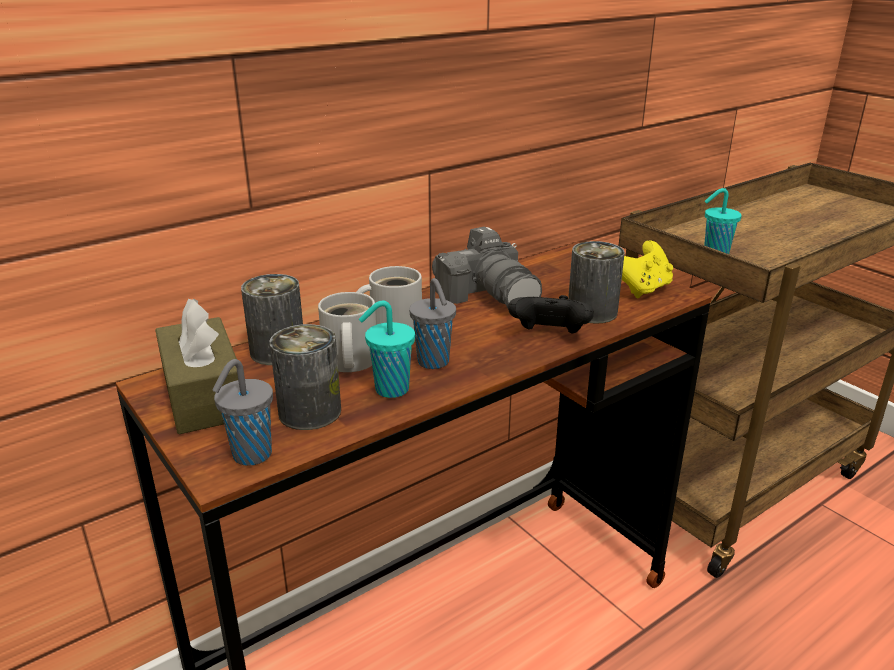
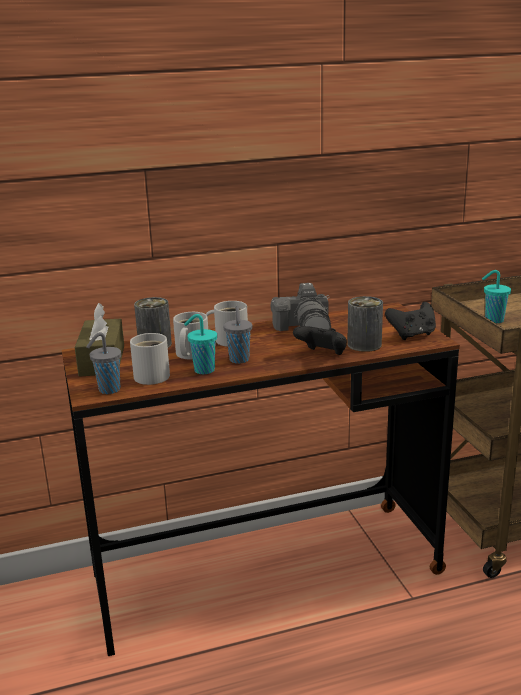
camera: 20 degrees right, 5 degrees down
(310, 412) = (152, 375): can -> white mug
(641, 289) = (412, 335): yellow game controller -> black game controller

